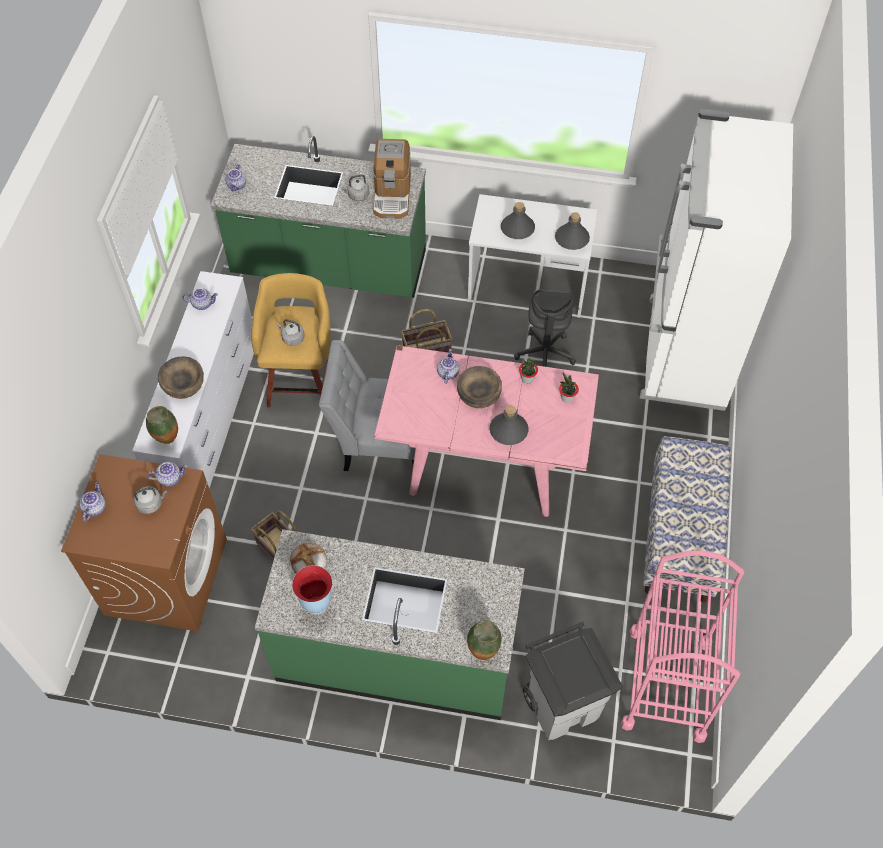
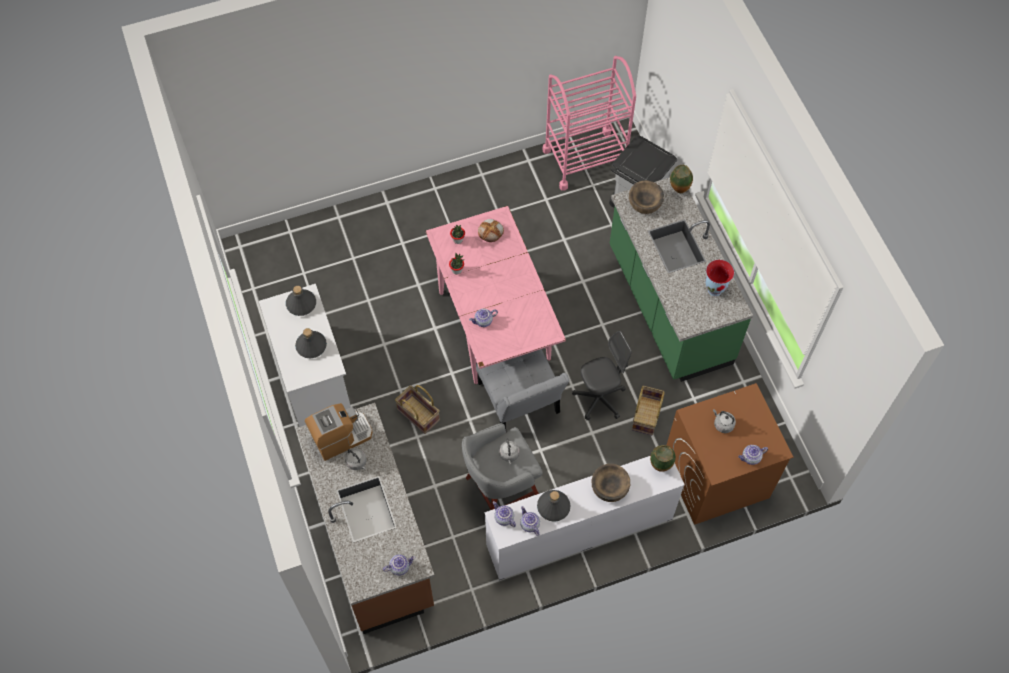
camera: 120 degrees left, 5 degrees up
(170, 478) = (696, 425): teapot -> teapot (503, 518)
(301, 379) = (500, 489): yellow stool -> grey stool
(308, 561) = (690, 311): bread -> bread (491, 231)
(329, 266) = (374, 538): green counter -> brown counter
(479, 394) = (489, 293): brown bowl -> brown bowl (645, 203)
(509, 430) = (507, 261): grey bottle -> grey bottle (553, 506)
(545, 354) = (373, 332): grey office chair -> grey office chair (599, 399)
(680, 536) = (478, 190): bench -> none
(683, 353) = (320, 244): white fridge -> none

